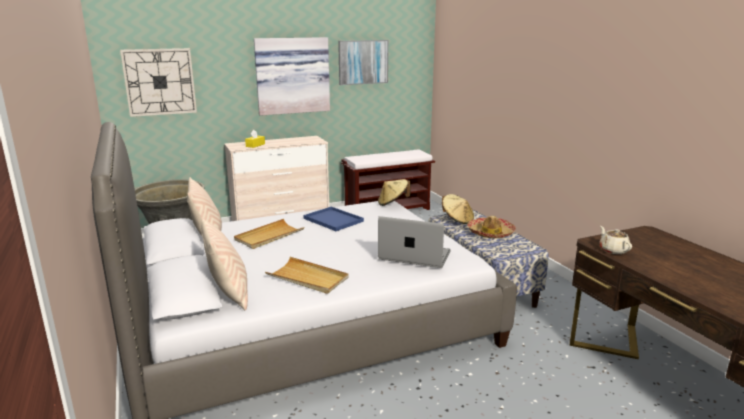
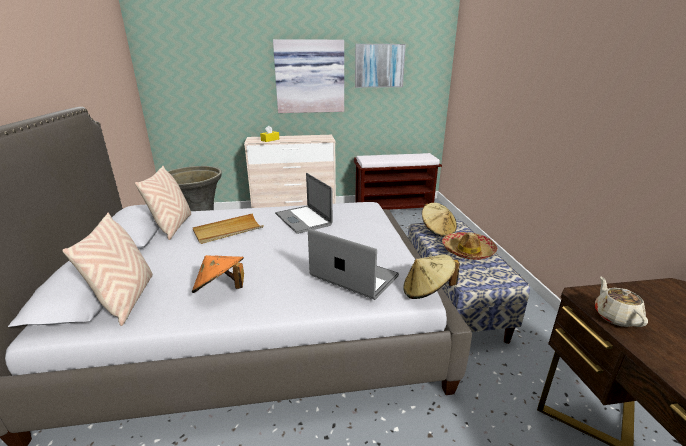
camera: 15 degrees right, 5 degrees up
(160, 82) = (190, 78): wall clock -> none
(307, 278) = (221, 290): beige tray -> orange hat
(334, 220) = (303, 219): blue tray -> laptop
(393, 203) = (373, 206): beige hat -> beige hat (427, 291)

